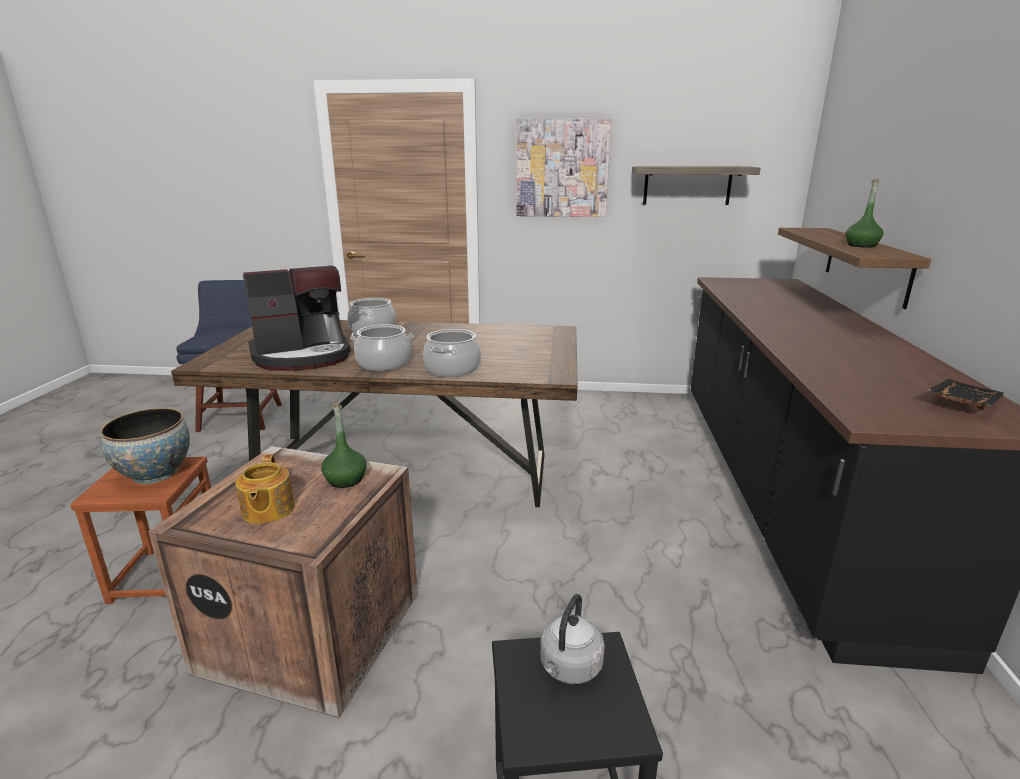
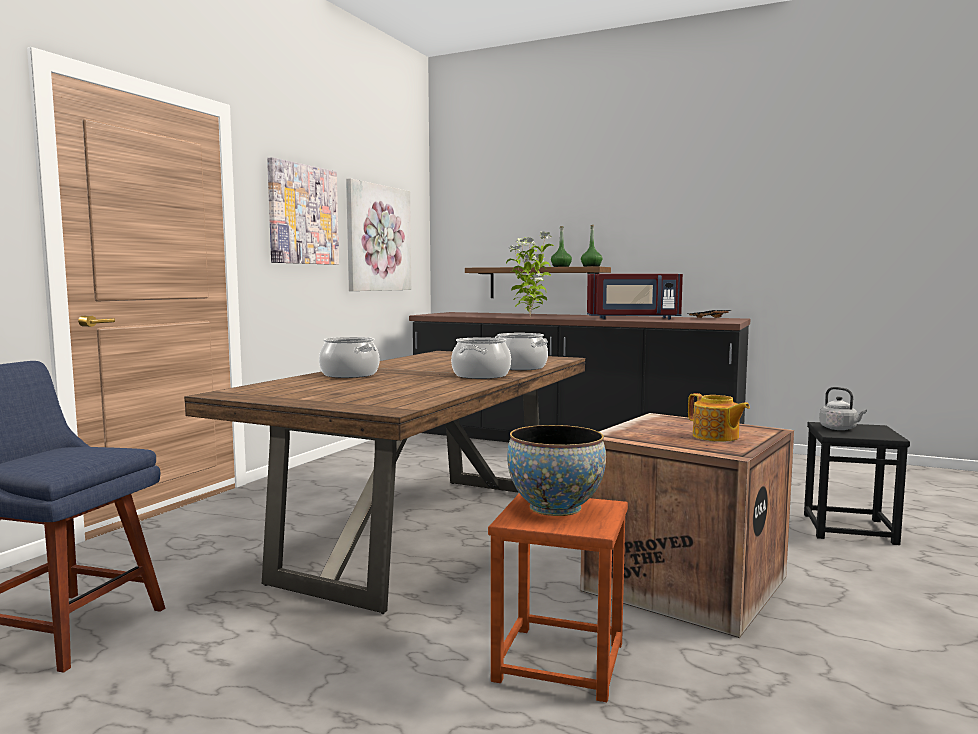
camera: 70 degrees left, 15 degrees down
(267, 510) = (716, 437): teapot -> teapot turned 45 degrees clockwise
(302, 356) = (416, 388): coffee machine -> none
(345, 479) = (667, 423): green bottle -> green bottle (591, 266)
(687, 185) = (378, 238): shelf -> picture
(761, 312) = (530, 316): none -> potted plant
(834, 357) = (633, 318): none -> red microwave

